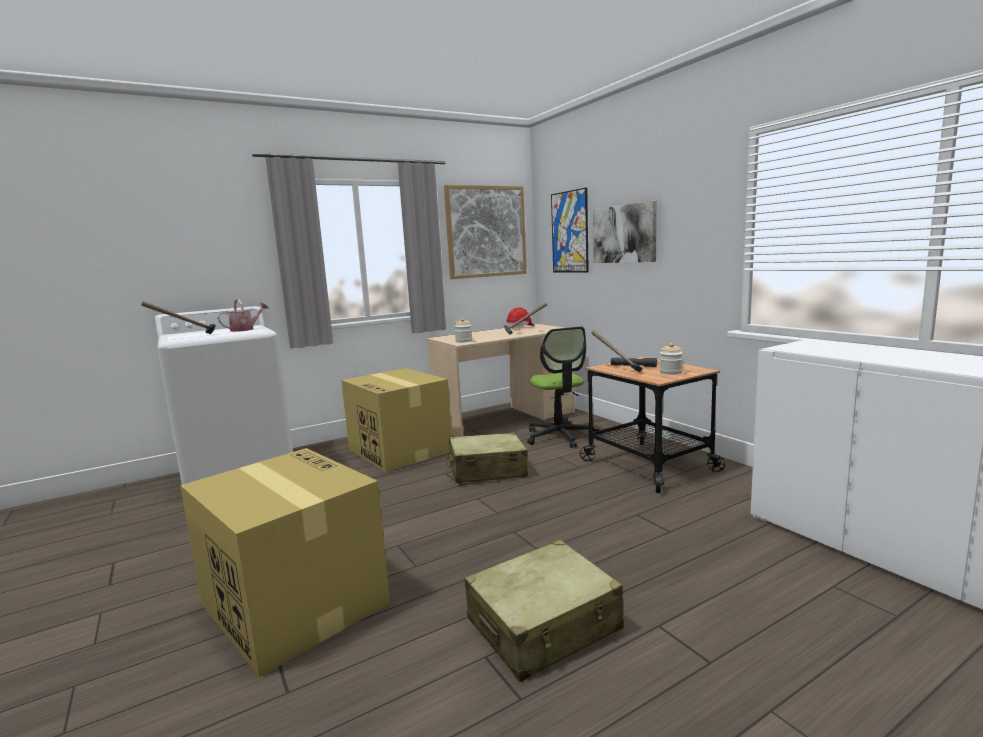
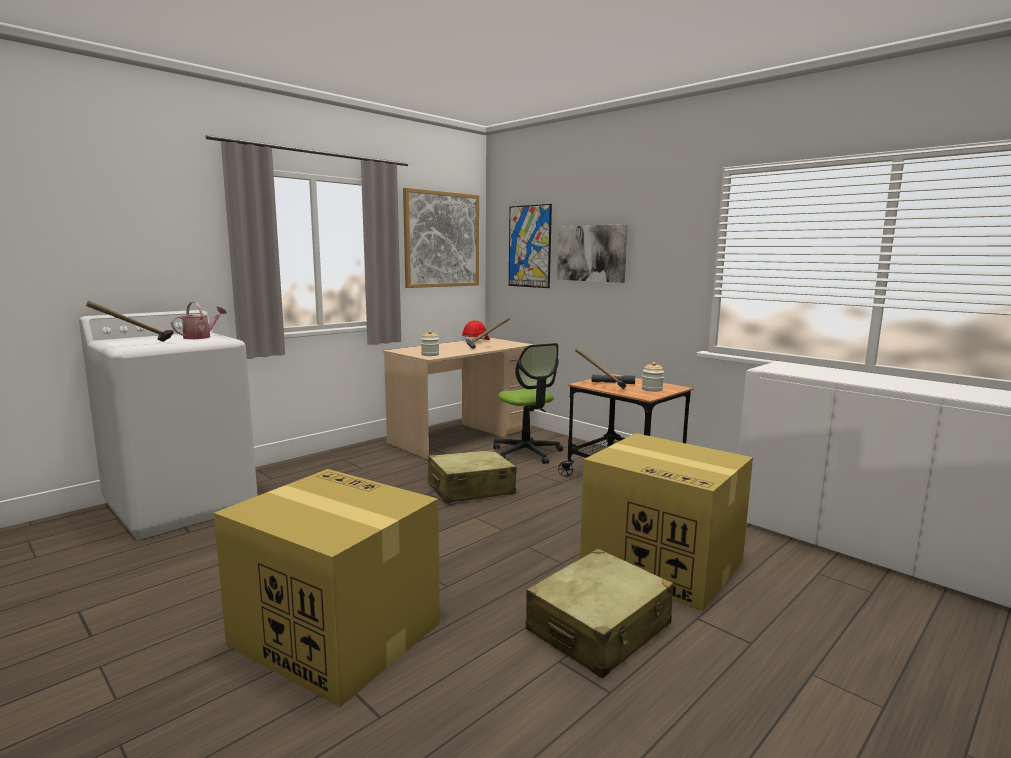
camera: 15 degrees left, 0 degrees up
(401, 450) = (365, 472): cardboard box -> cardboard box (663, 563)

